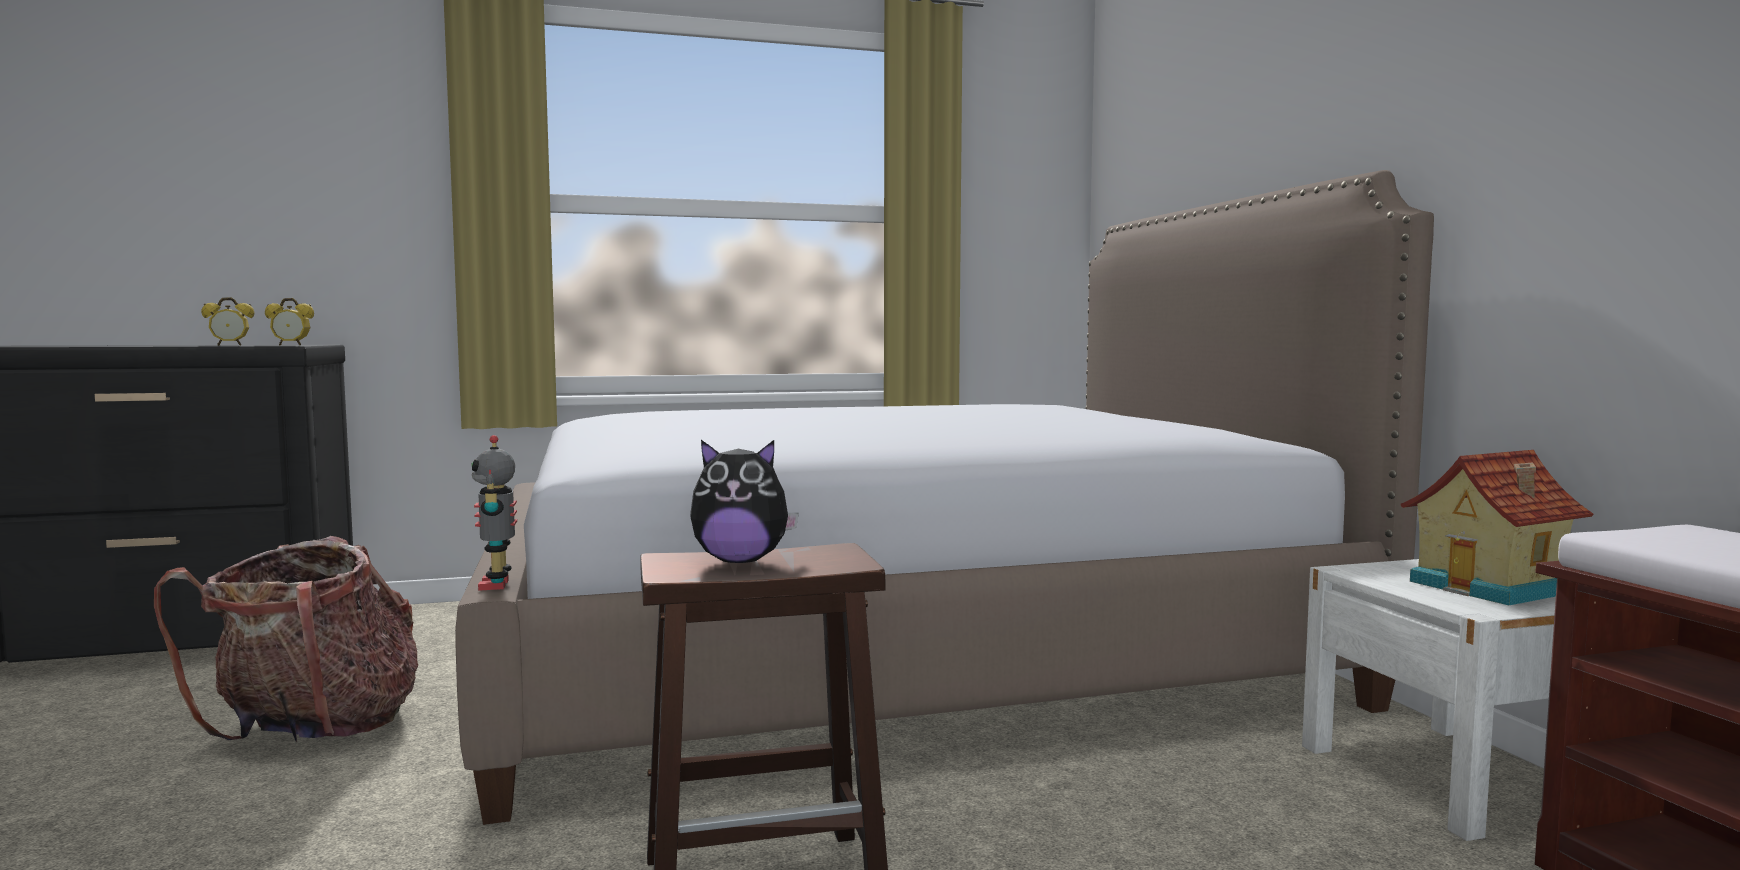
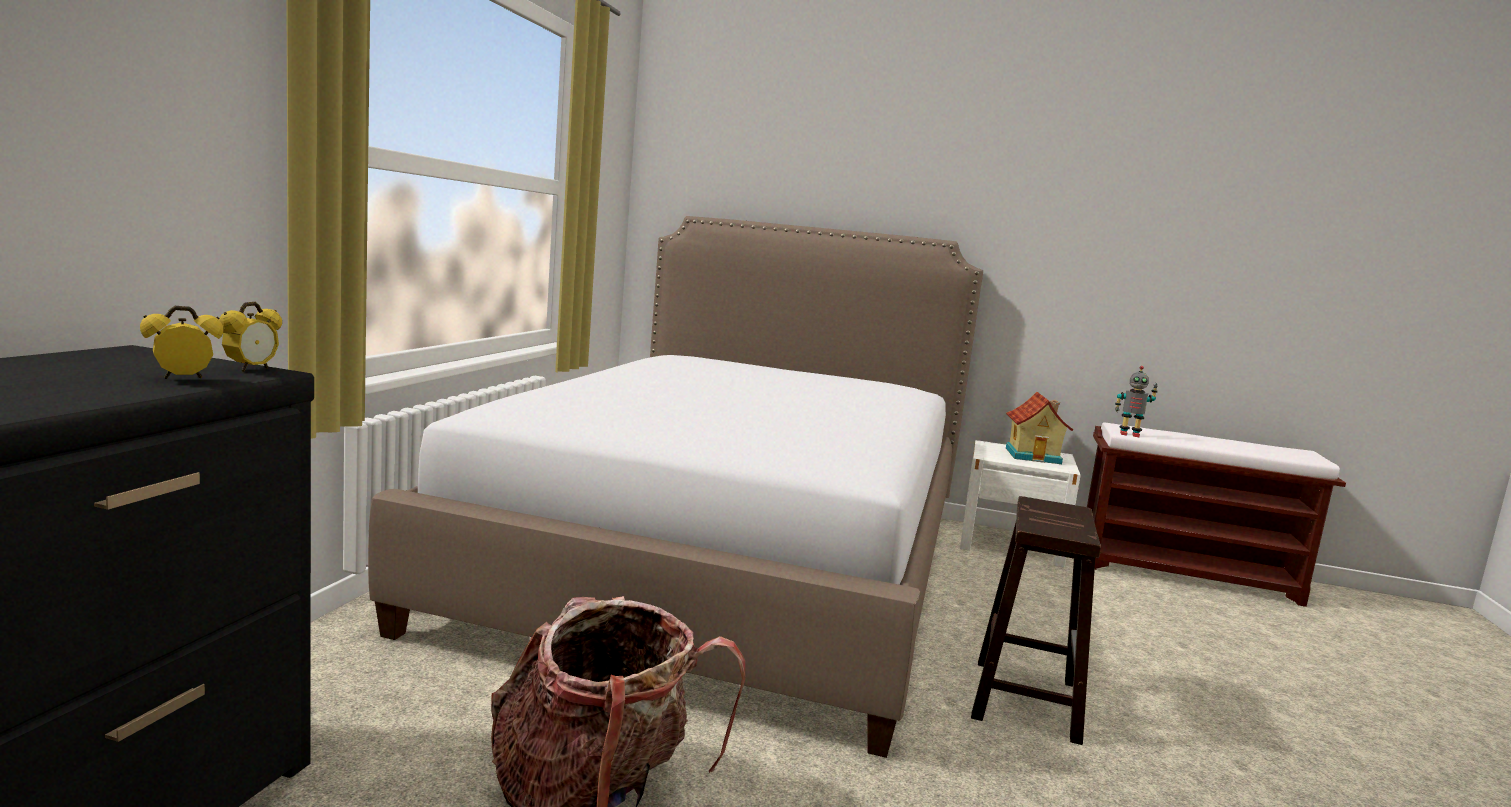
camera: 60 degrees left, 5 degrees up
(230, 345) = (183, 379): alarm clock -> alarm clock turned 135 degrees counterclockwise
(498, 585) = (873, 582): toy robot -> toy robot (1129, 434)
(741, 561) = (1051, 521): plush toy -> none

